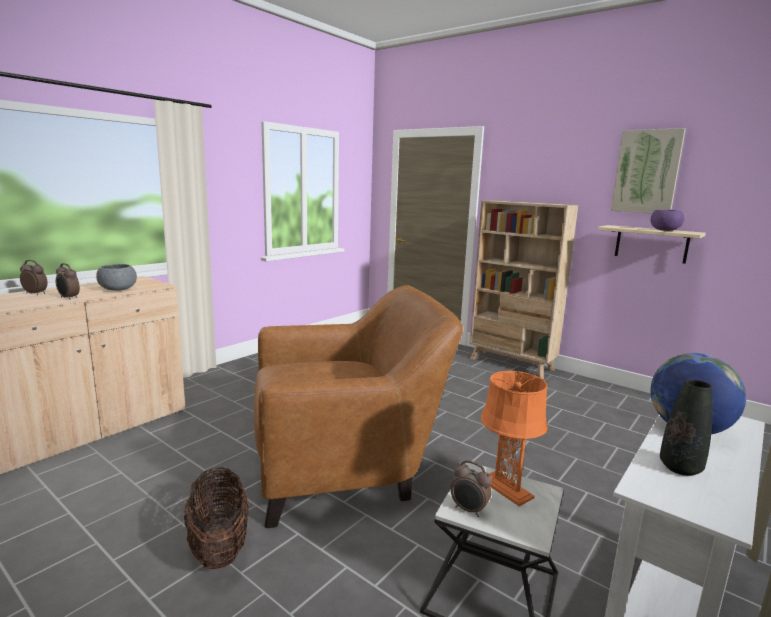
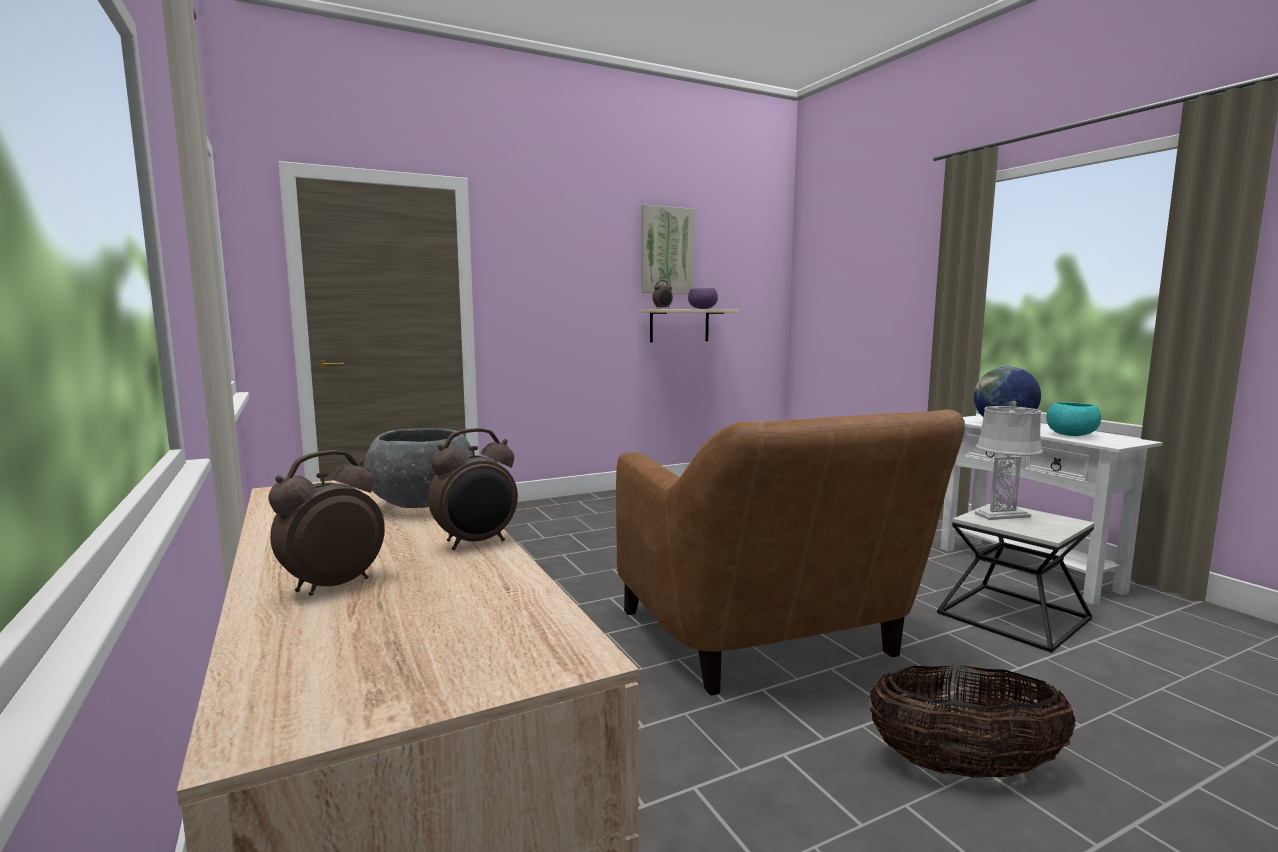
camera: 65 degrees left, 5 degrees down
(347, 464) = (770, 641): brown armchair -> brown armchair turned 150 degrees clockwise
(468, 510) = (1045, 531): alarm clock -> alarm clock (663, 308)
(506, 489) = (1002, 515): orange table lamp -> grey table lamp
(511, 365) = (572, 503): beige bookcase -> none
(680, 468) = (1071, 435): black vase -> turquoise bowl

